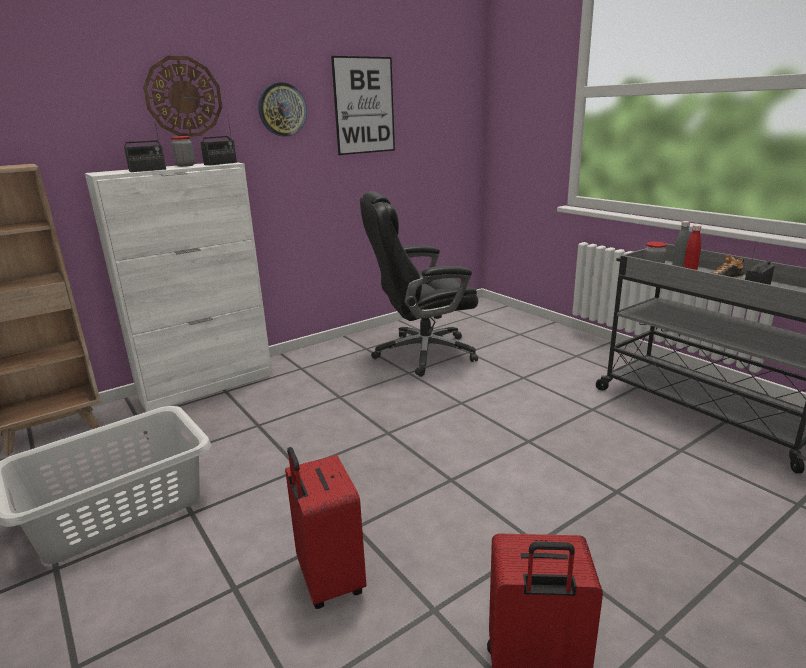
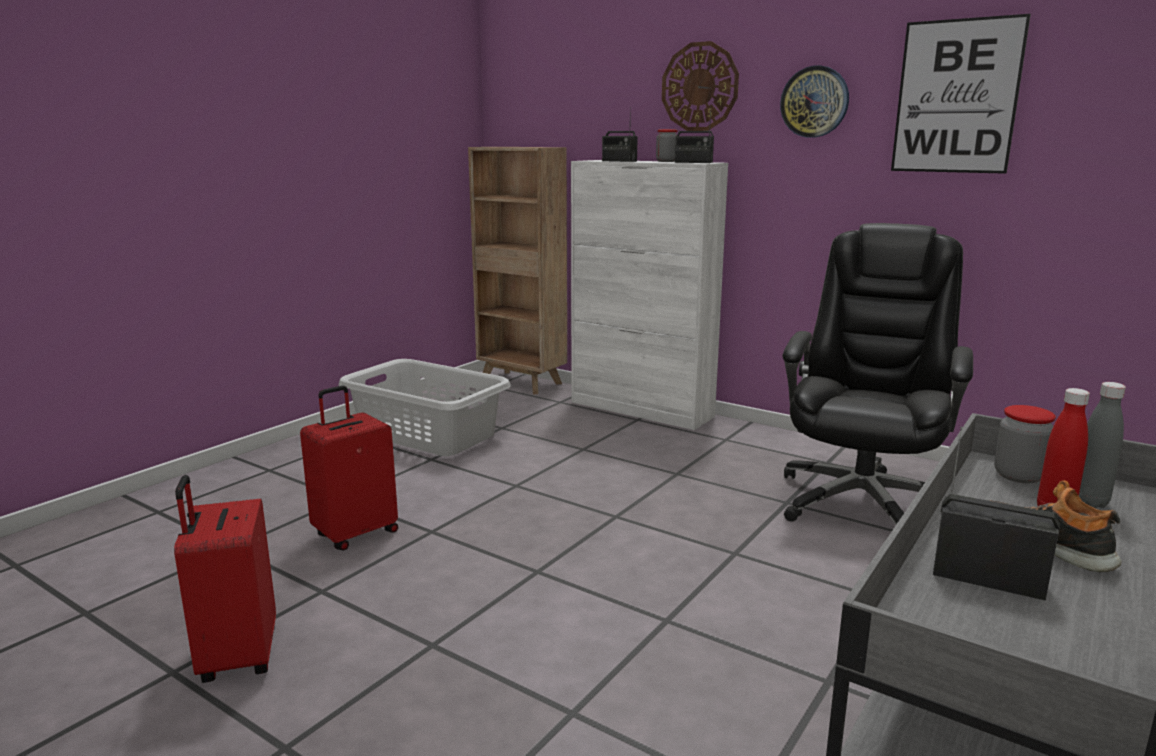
camera: 70 degrees right, 5 degrees down
(422, 353) = (862, 501): black office chair -> black office chair turned 60 degrees clockwise

